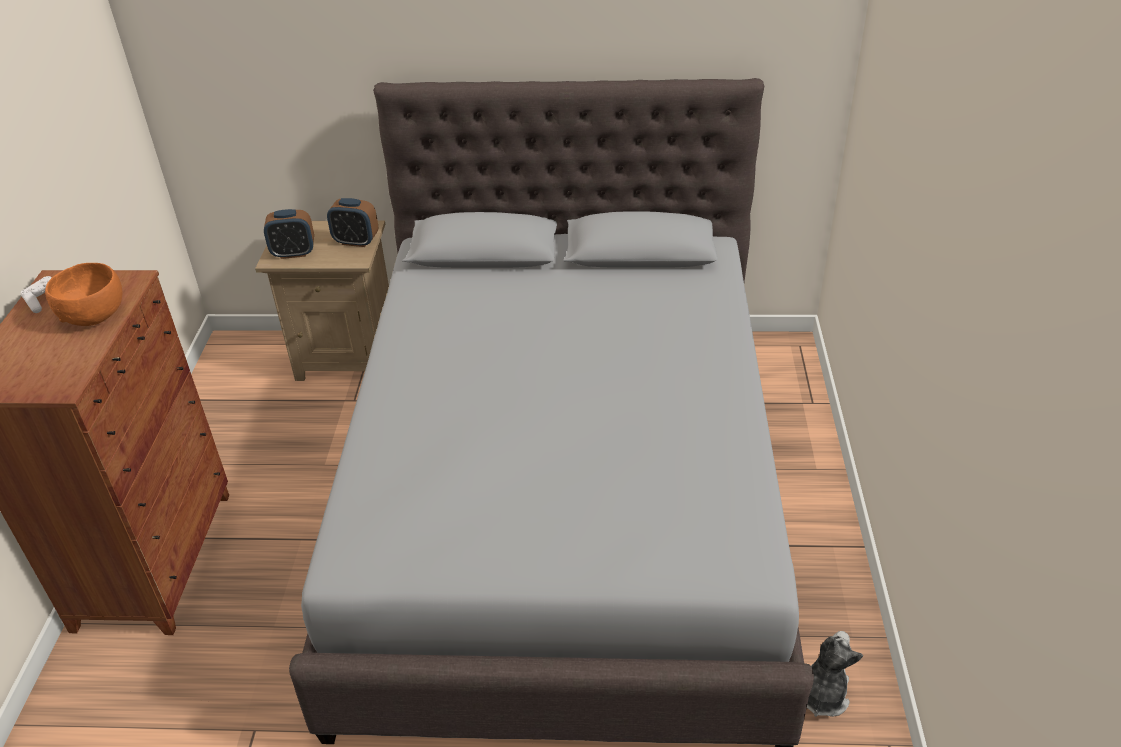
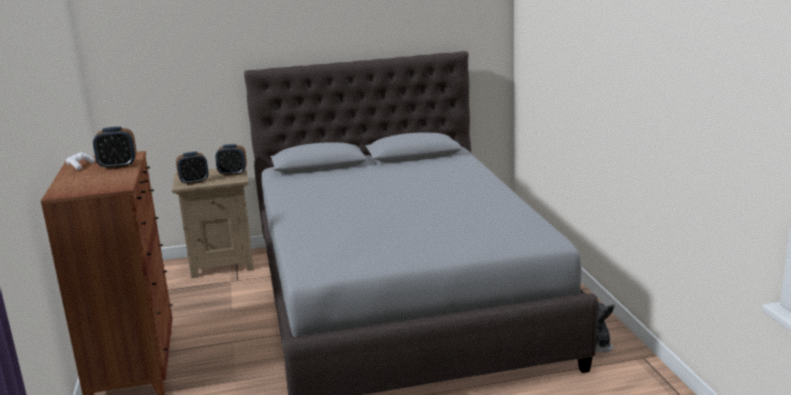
camera: 15 degrees left, 20 degrees down
(94, 314) = (118, 166): orange bowl -> alarm clock

